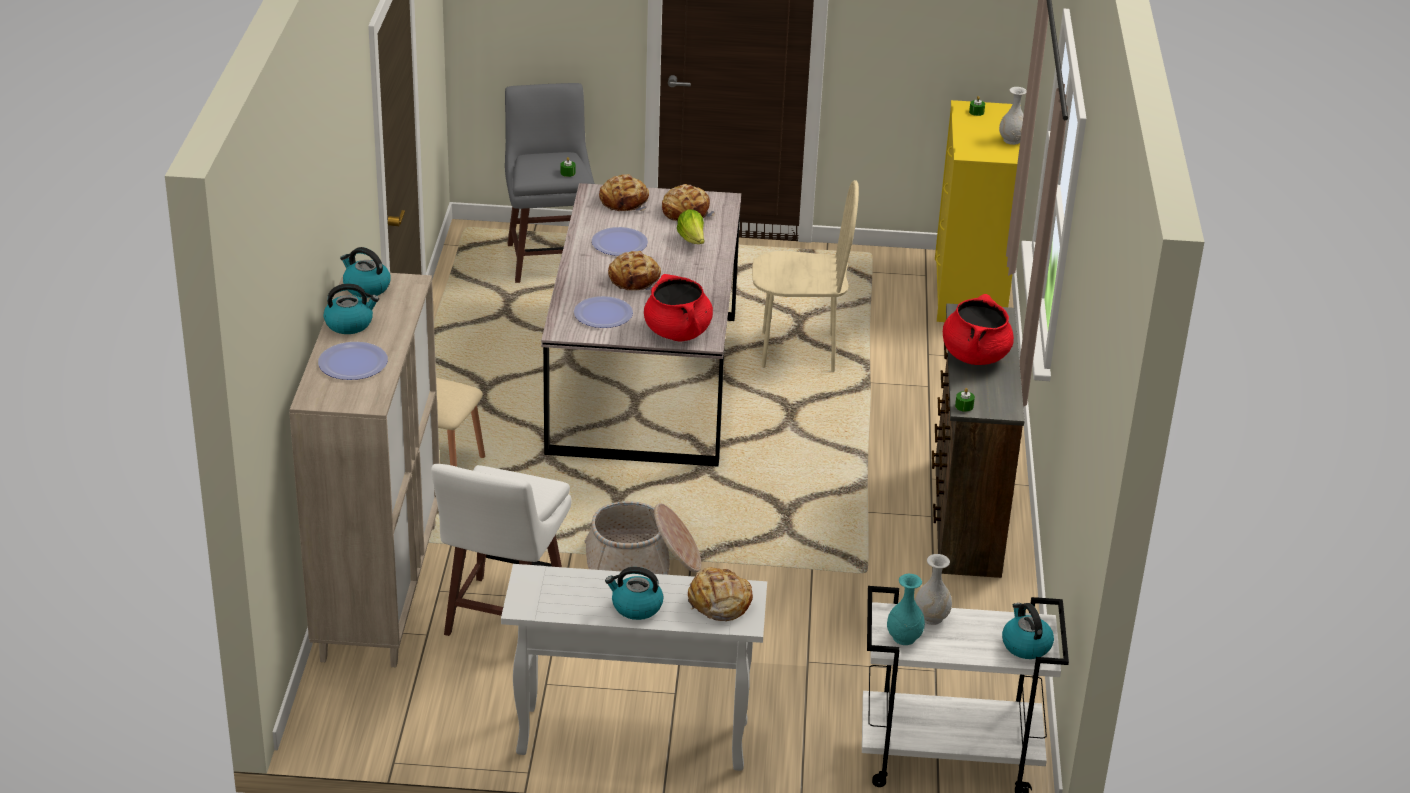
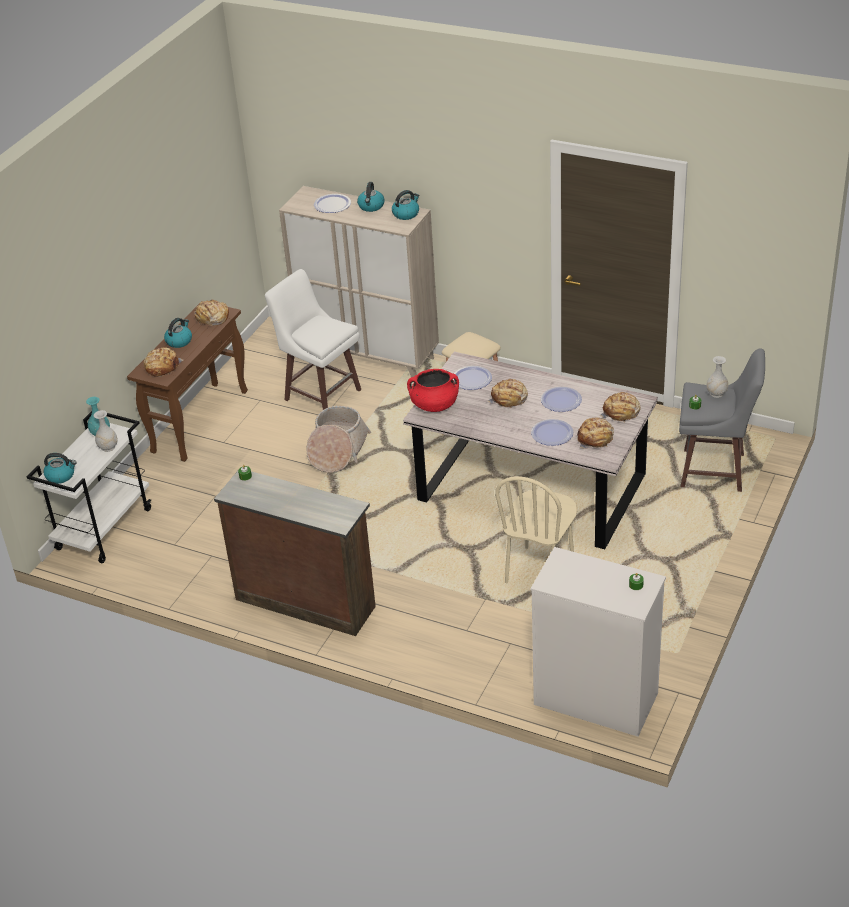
camera: 115 degrees right, 5 degrees up
(552, 588) = (212, 318): none -> bread
(630, 738) = (200, 421): white console table -> brown console table
(692, 240) = (552, 433): lettuce -> plate
(969, 292) = (594, 698): yellow dresser -> white dresser
(975, 355) = (297, 497): red cooking pot -> none
(1012, 140) = (575, 592): white vase -> white vase (716, 394)

